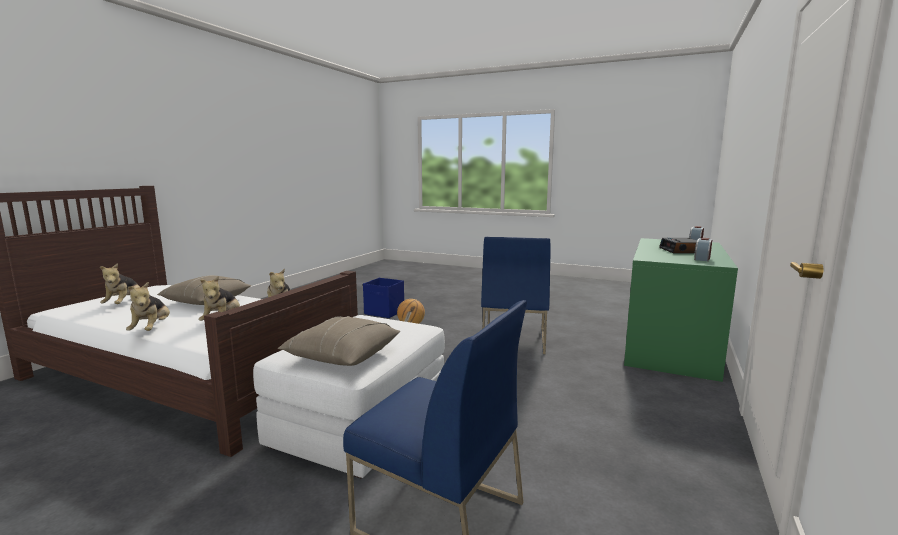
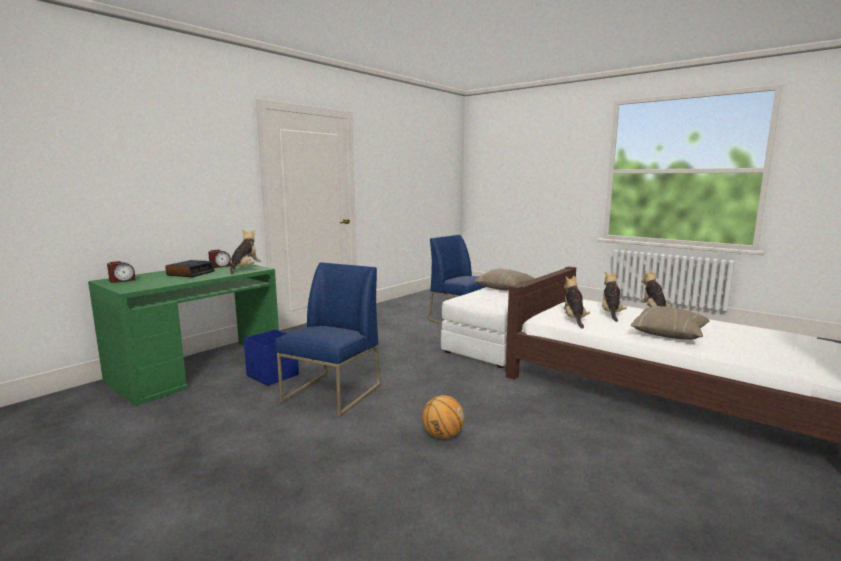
camera: 165 degrees left, 0 degrees up
(124, 304) = (755, 337): plush toy -> plush toy (245, 269)
(384, 312) = (483, 482): blue storage box -> blue storage box (272, 375)

